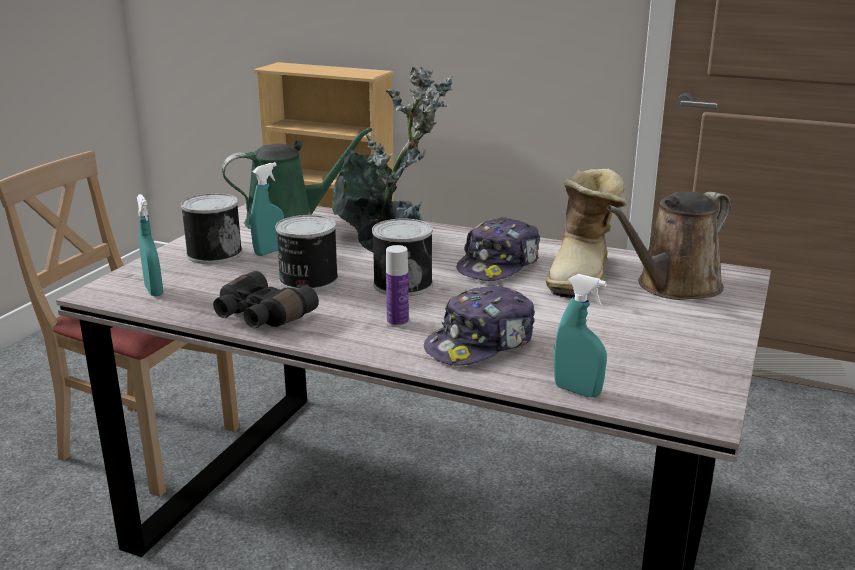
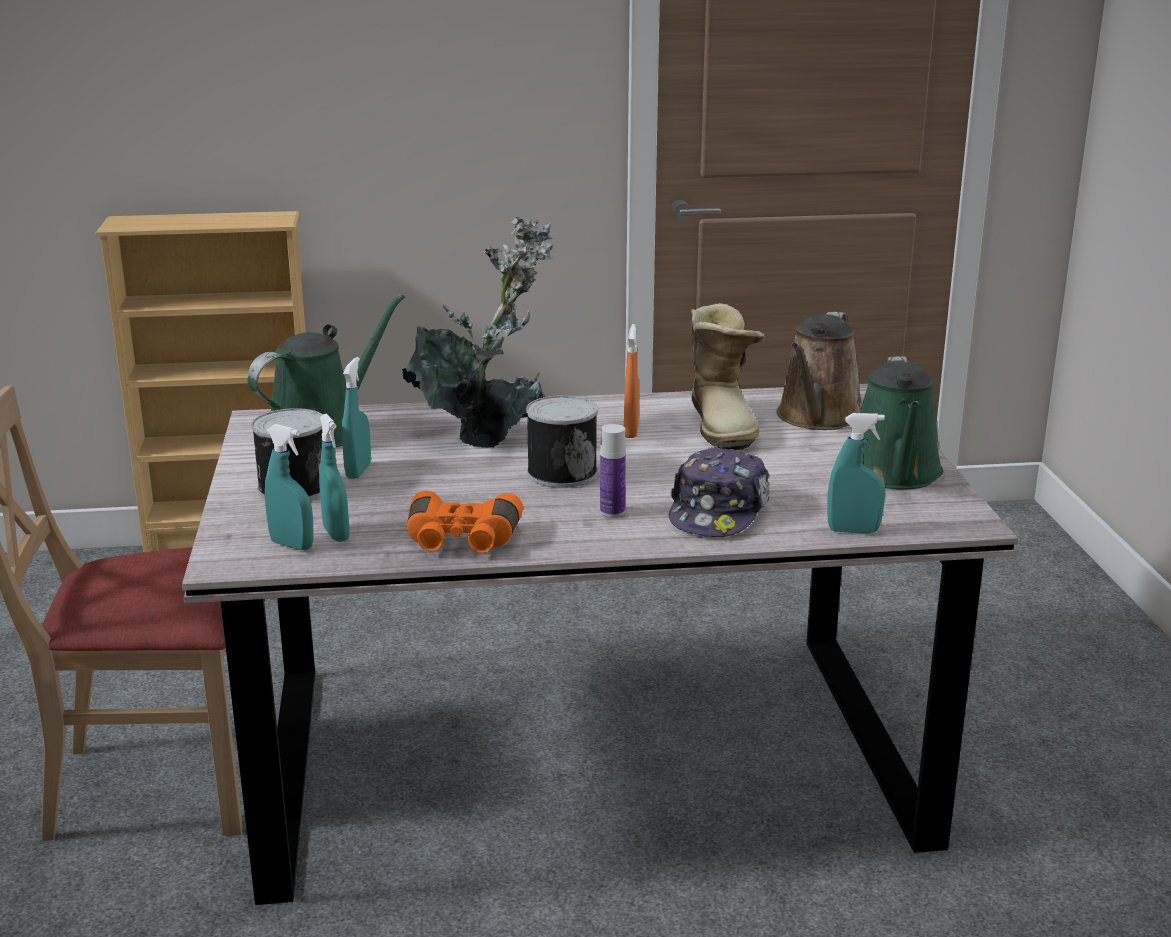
camera: 30 degrees left, 0 degrees up
(191, 290) = (336, 534): none -> turquoise spray bottle
(260, 316) = (461, 541): black binoculars -> orange binoculars
(307, 280) = (453, 493): can -> none
(499, 265) = (631, 431): cap -> orange spray bottle
(683, 351) = (895, 474): none -> green watering can

